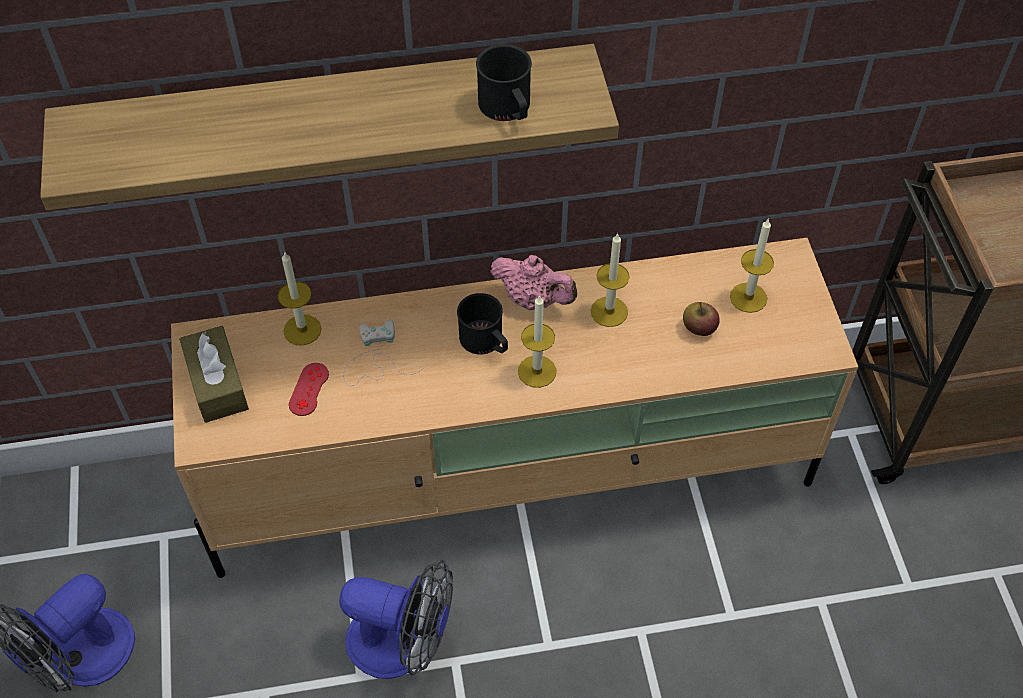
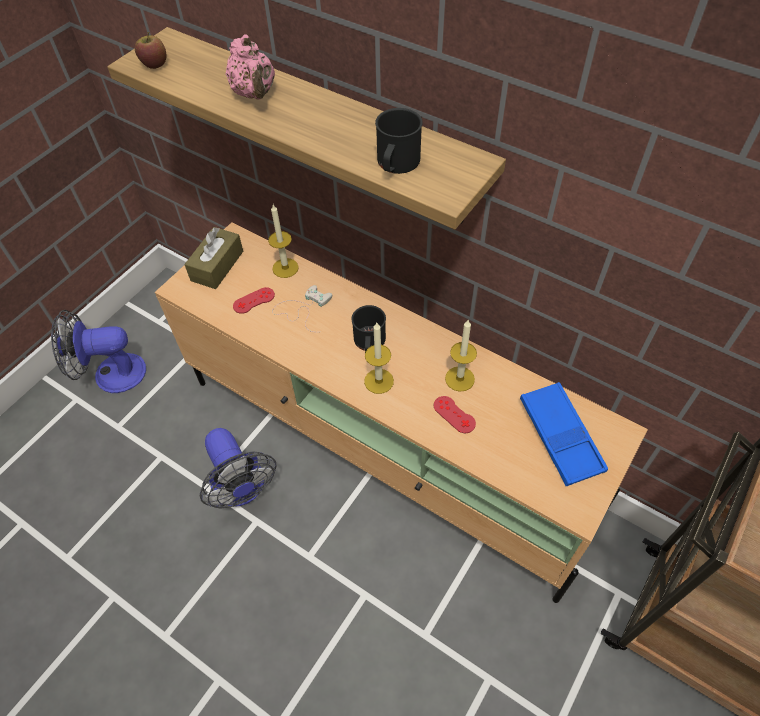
camera: 45 degrees right, 0 degrees up
(533, 299) = (423, 339): pink teapot -> pink teapot (254, 94)
(640, 348) = (454, 414): none -> red game controller
(699, 328) = (505, 431): apple -> apple (154, 64)
(748, 297) = (560, 437): candle -> blue tray

